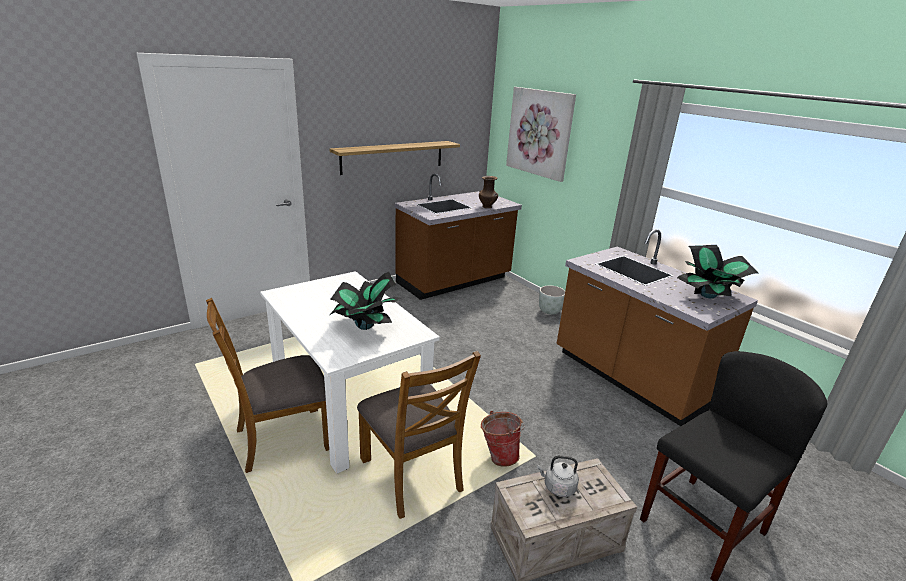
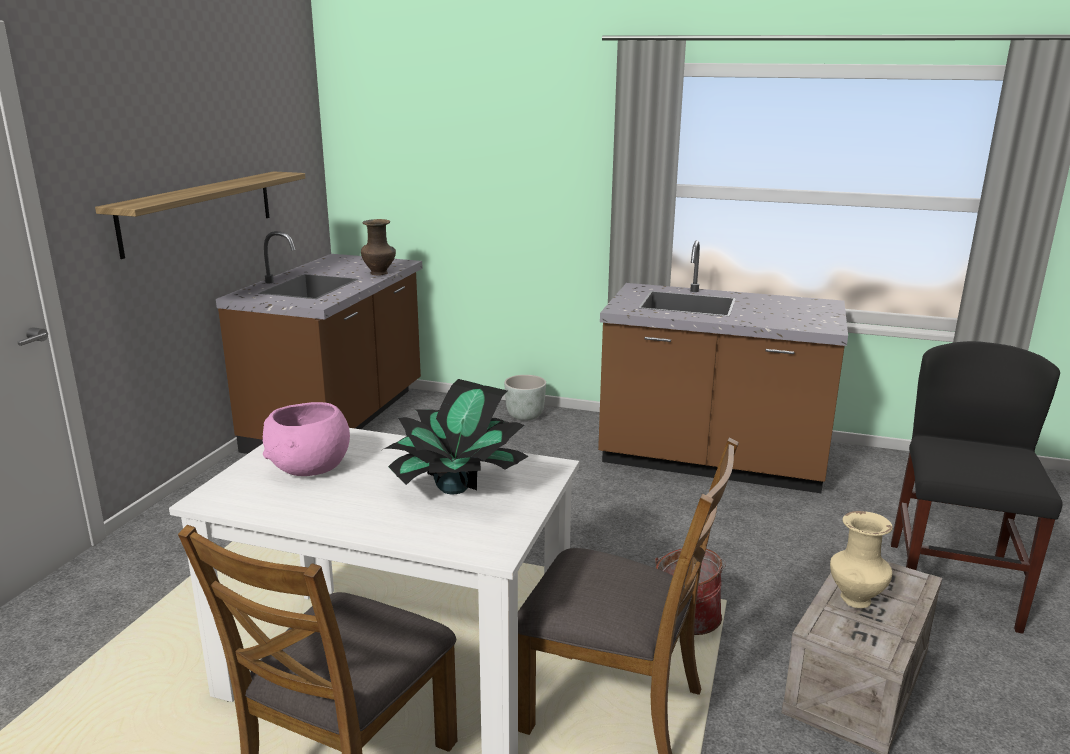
camera: 35 degrees left, 5 degrees down
(326, 294) = (308, 468): none -> pink bowl
(539, 133) = (434, 137): picture -> none
(557, 487) = (855, 600): grey kettle -> beige vase
(708, 295) = (800, 308): potted plant -> none

